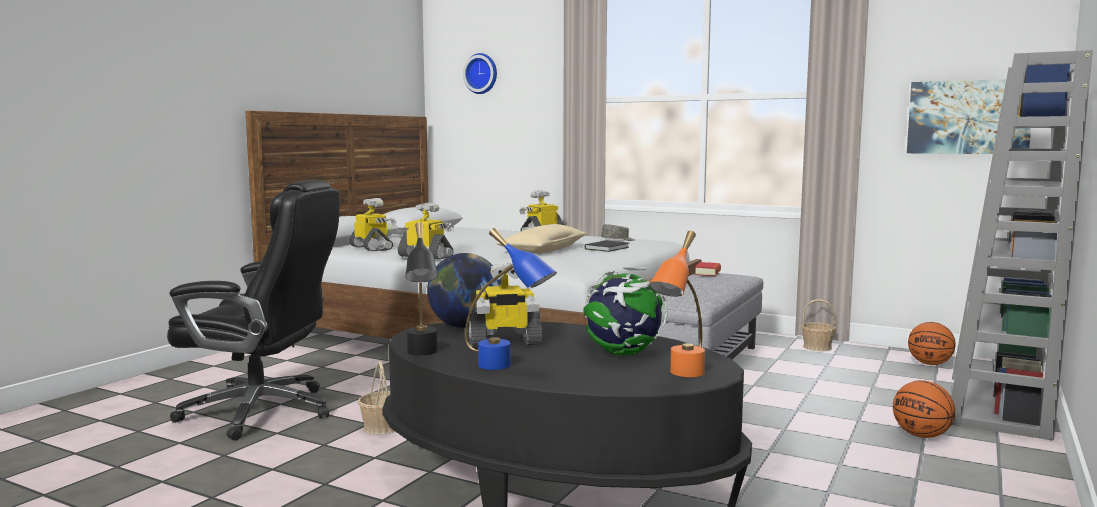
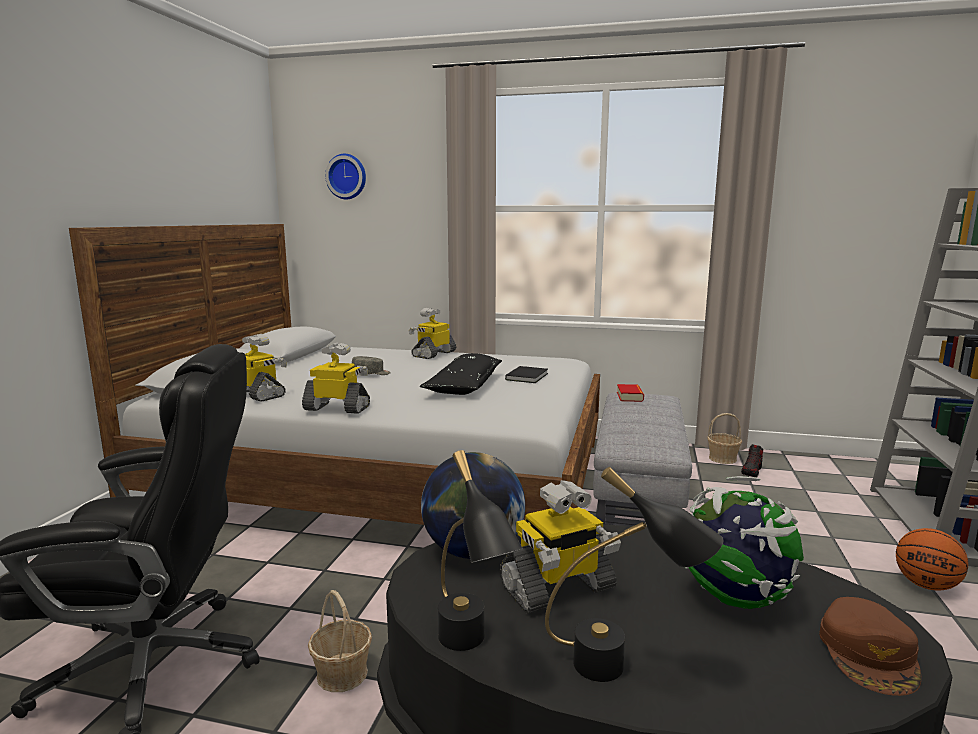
camera: 15 degrees left, 5 degrees up
(508, 367) = (623, 668): blue table lamp -> black table lamp
(544, 250) = (464, 386): beige pillow -> black pillow
(617, 240) = (522, 361): grey cap -> grey cap (371, 374)
(680, 376) = (869, 654): orange table lamp -> brown cap
(838, 357) = (752, 471): none -> shoe
(929, 364) = (834, 471): basketball -> none
(968, 117) = (867, 233): picture -> none

